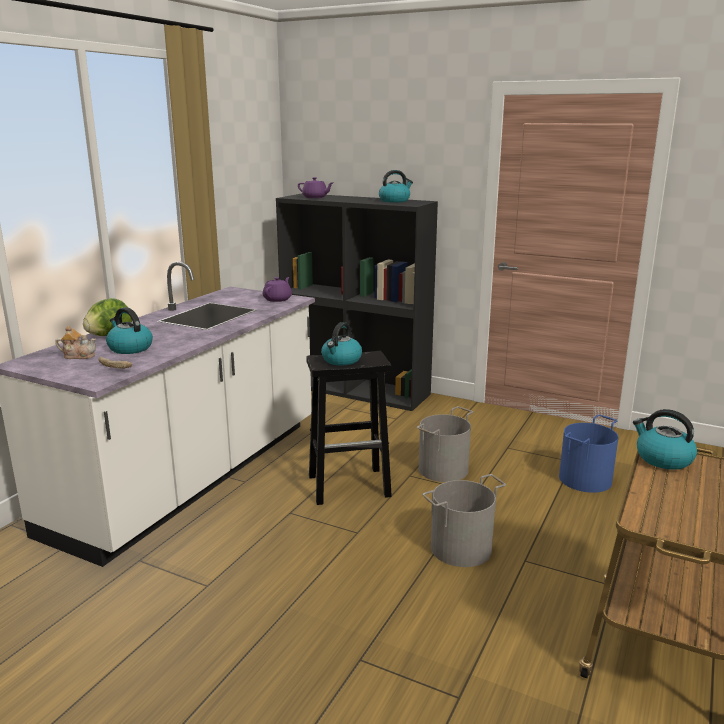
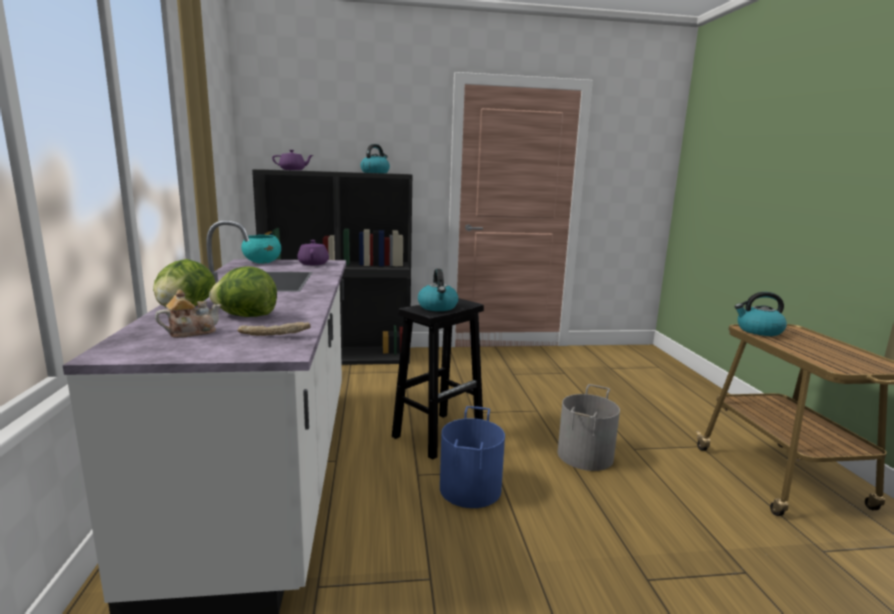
camera: 35 degrees left, 5 degrees down
(129, 348) = (246, 316): kettle -> lettuce
(241, 293) = (262, 262): none -> turquoise bowl
(444, 469) = (493, 401): grey bucket -> none
(586, 479) = (588, 382): blue bucket -> blue bucket (471, 488)

